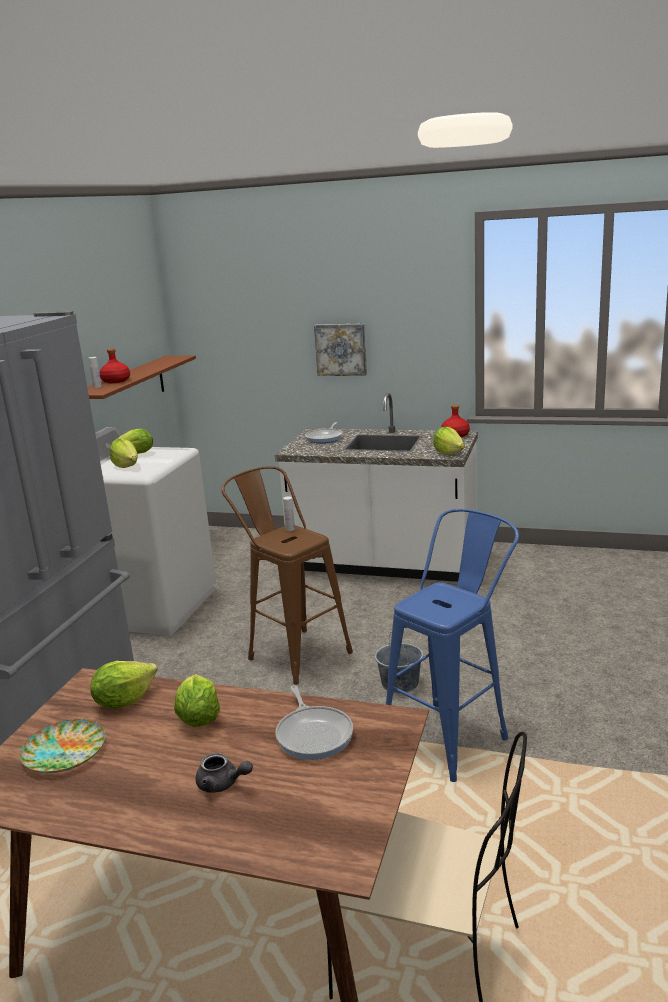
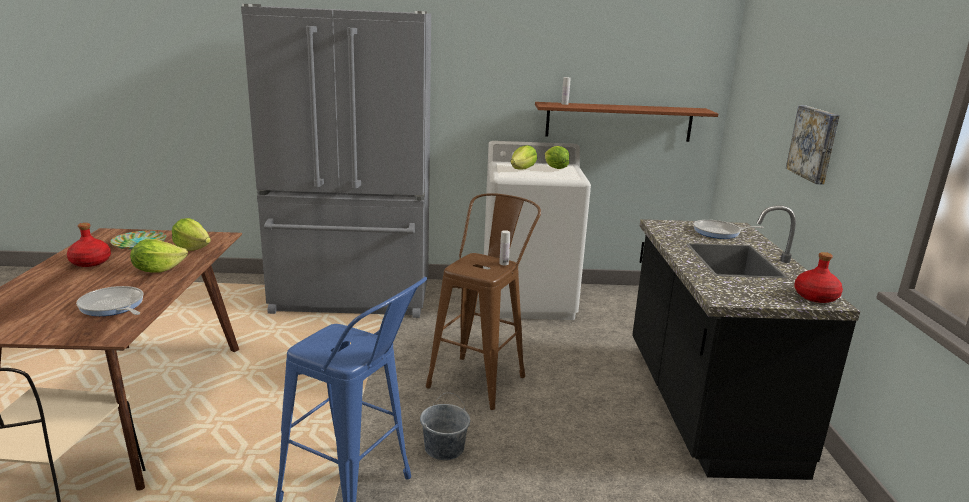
camera: 70 degrees right, 0 degrees up
(116, 381) = (588, 105): red bottle -> red bottle (90, 262)
(222, 784) = (70, 286): grey teapot -> none
(314, 734) = (113, 306): frying pan -> frying pan turned 75 degrees clockwise
(384, 564) = (704, 405): white counter -> black counter
(449, 453) = (729, 296): lettuce -> none

